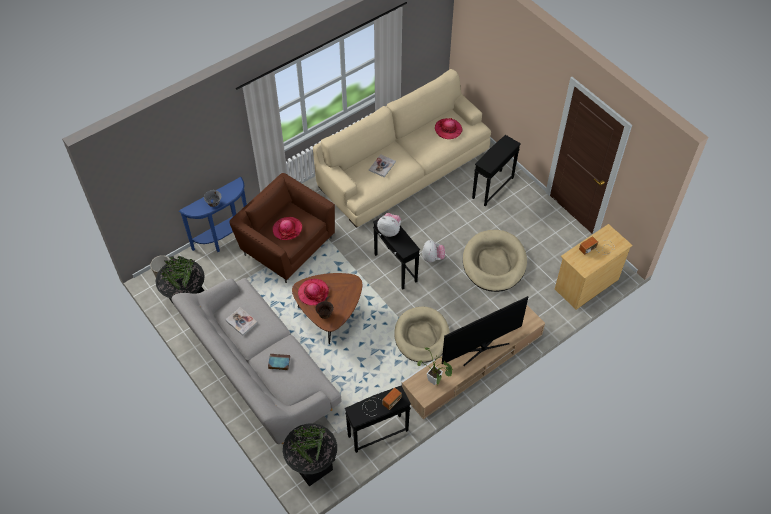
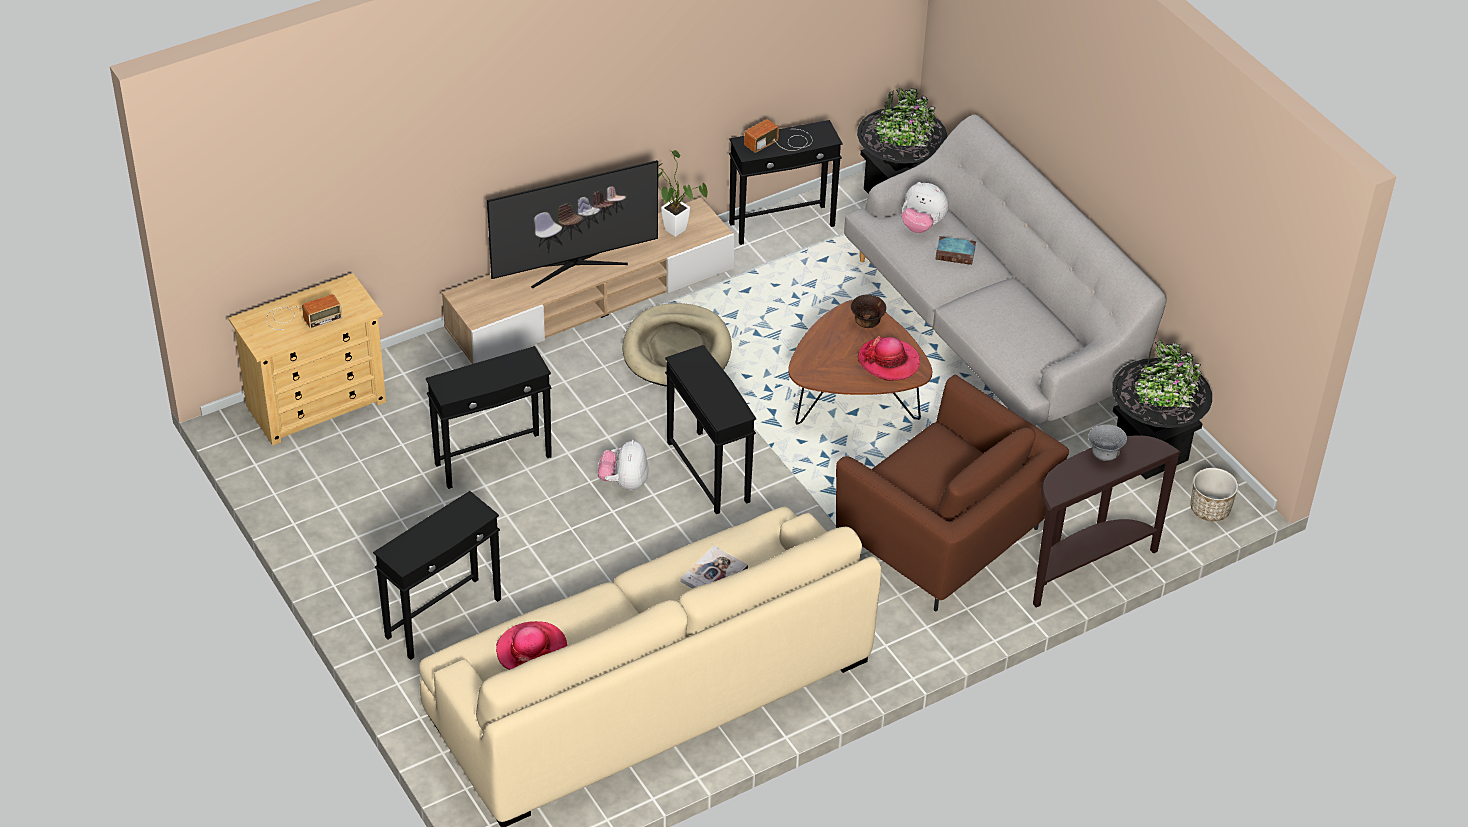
camera: 175 degrees left, 10 degrees down
(224, 239) = (1085, 566): blue console table -> brown console table
(241, 322) = (1029, 319): book -> none
(287, 229) = (941, 464): hat -> none
(389, 230) = (722, 396): plush toy -> plush toy (922, 226)
(494, 263) = (494, 460): beige dog bed -> black side table

